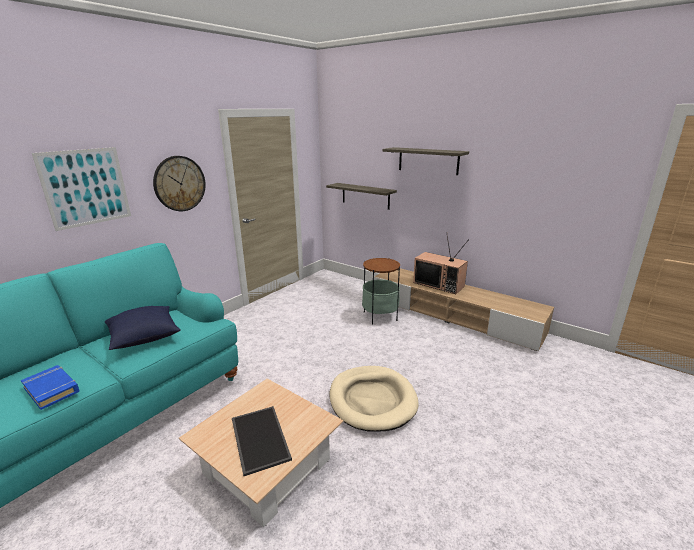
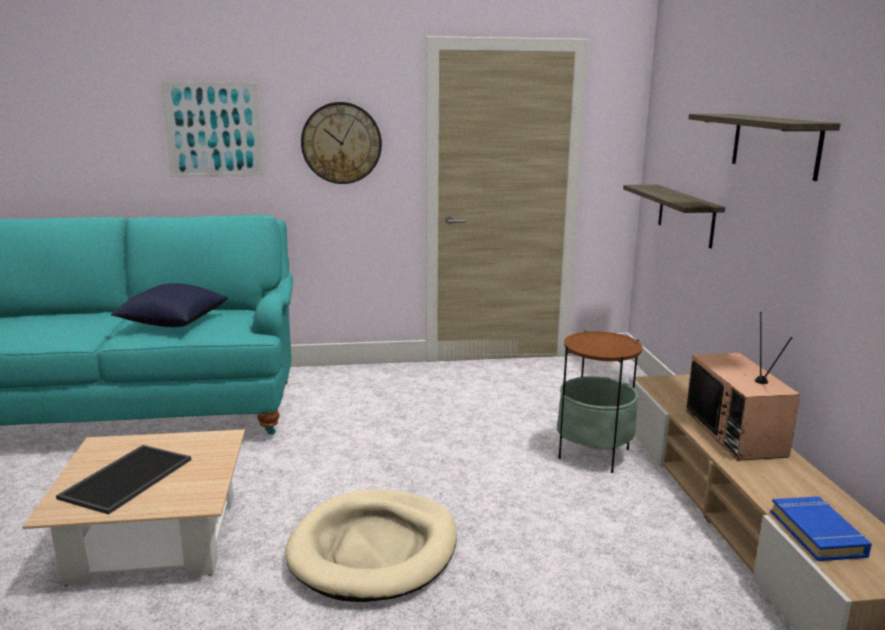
camera: 45 degrees right, 5 degrees down
(52, 389) = (43, 334): blue book -> blue book (818, 534)

